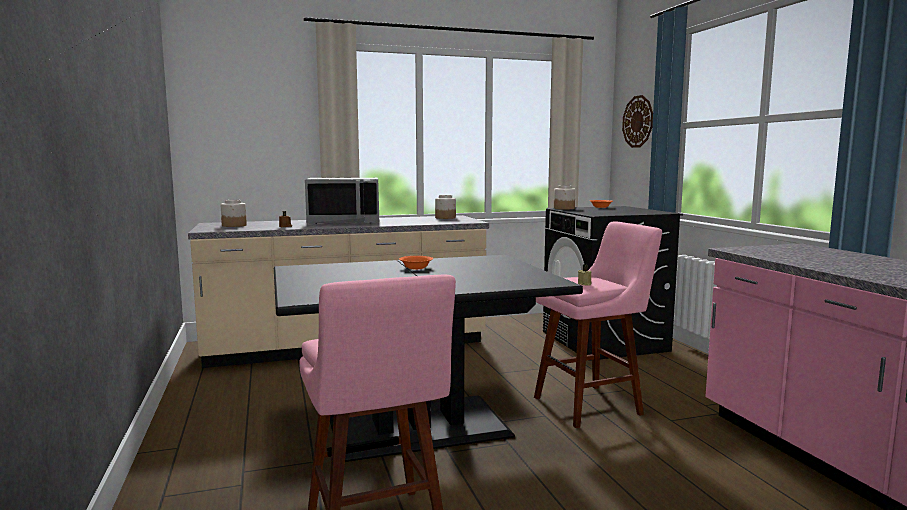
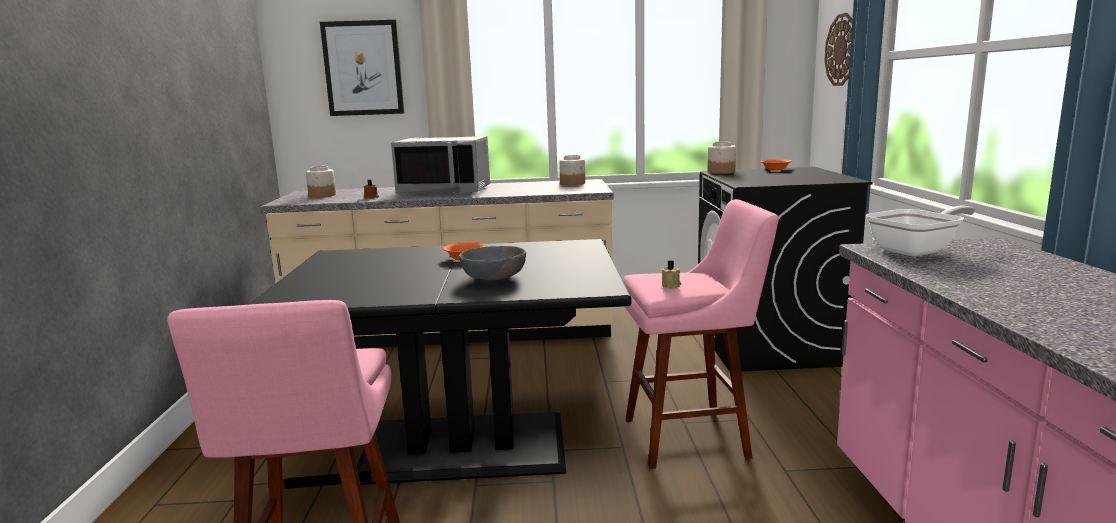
camera: 15 degrees right, 5 degrees up
(262, 118) = (363, 68): none -> picture
(461, 278) = (493, 278): none -> grey bowl
(763, 250) = (917, 251): none -> frying pan

